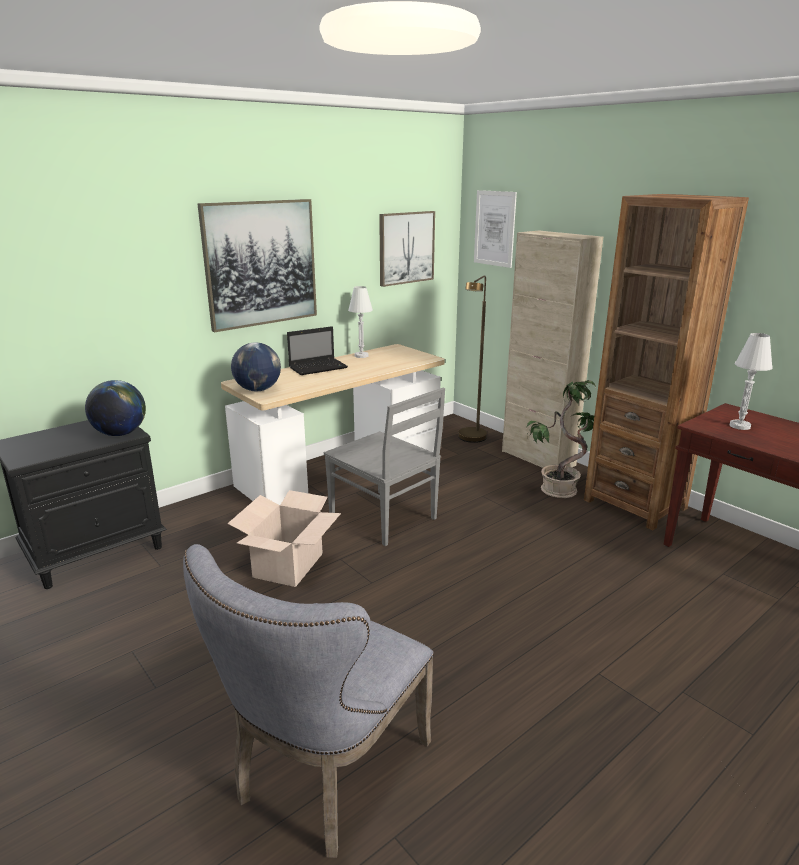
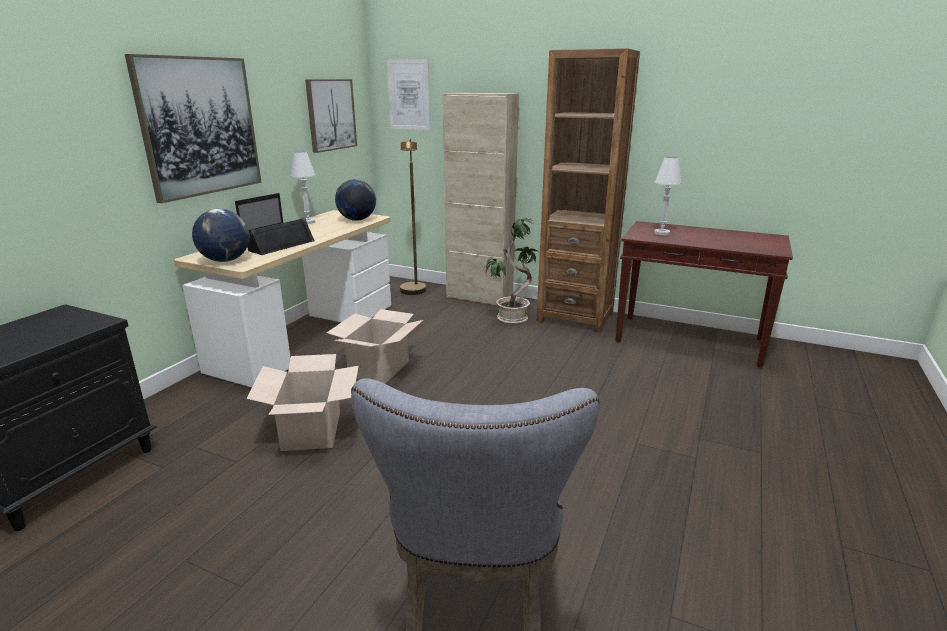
camera: 25 degrees left, 0 degrees up
(120, 434) = (85, 323): globe -> globe (357, 220)
(315, 380) = (280, 245): none -> black speaker
(384, 518) = (379, 369): grey chair -> cardboard box

